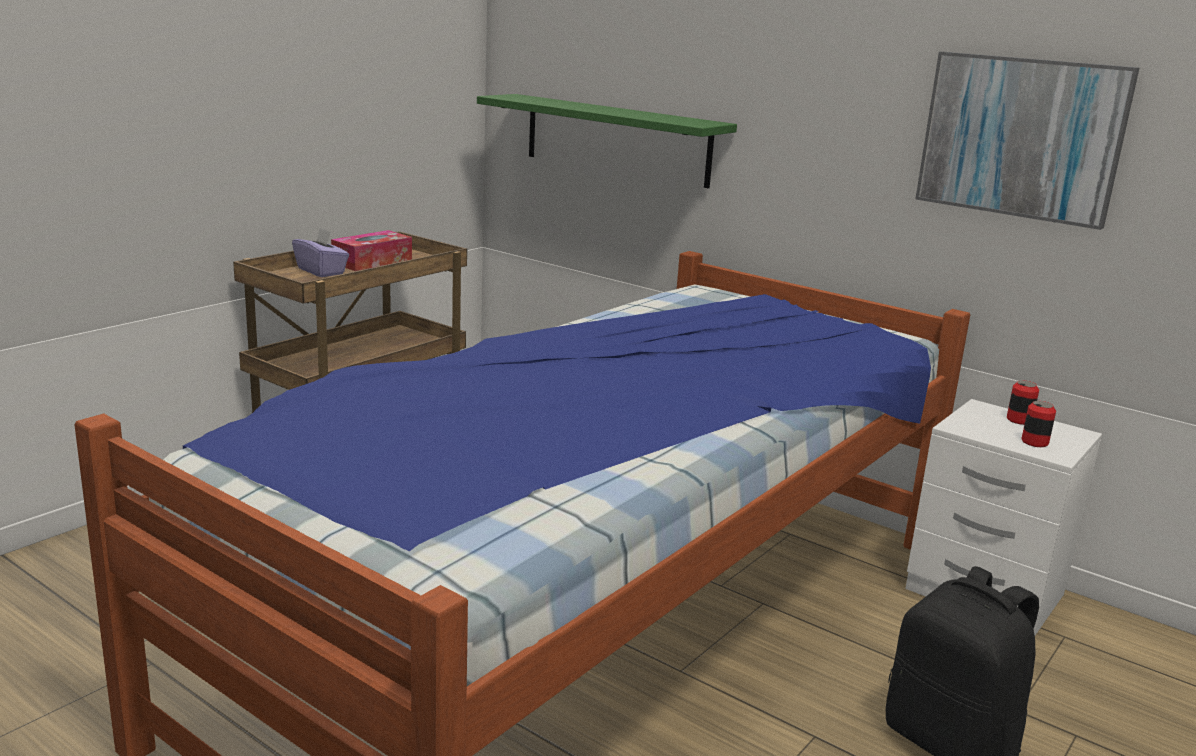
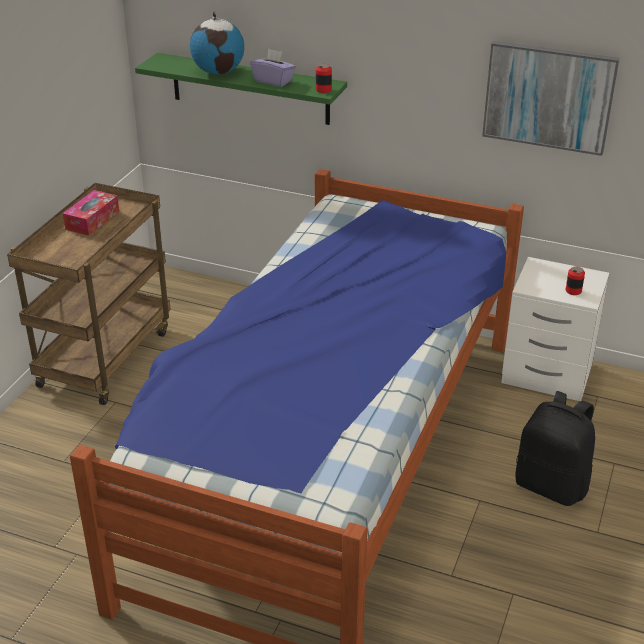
camera: 15 degrees left, 15 degrees up
(321, 271) = (65, 242): purple tissue box -> purple tissue box (273, 81)
(575, 105) = (219, 72): none -> globe
(1019, 420) = (560, 271): can -> can (323, 90)

